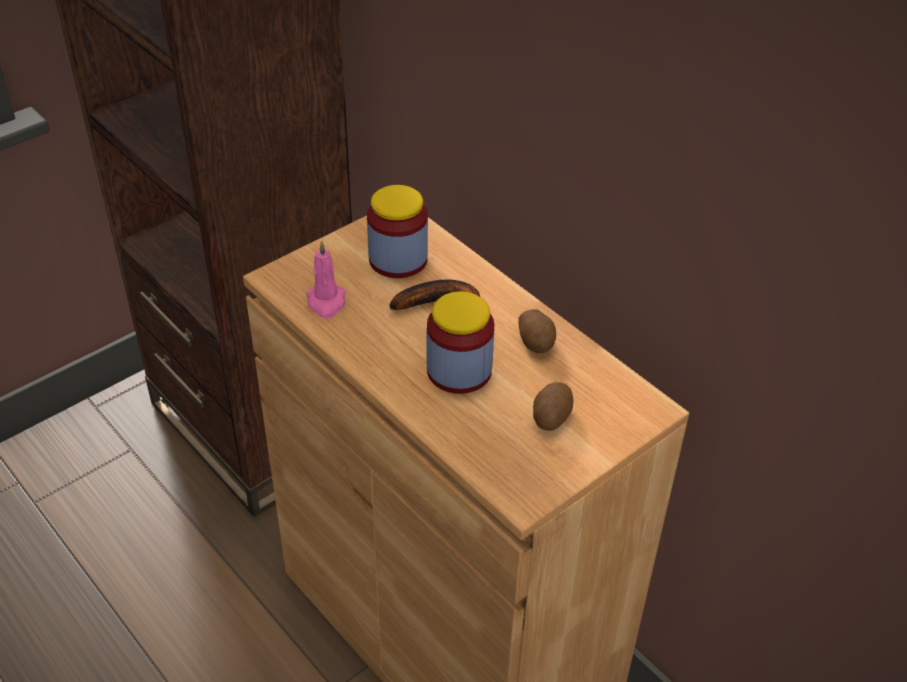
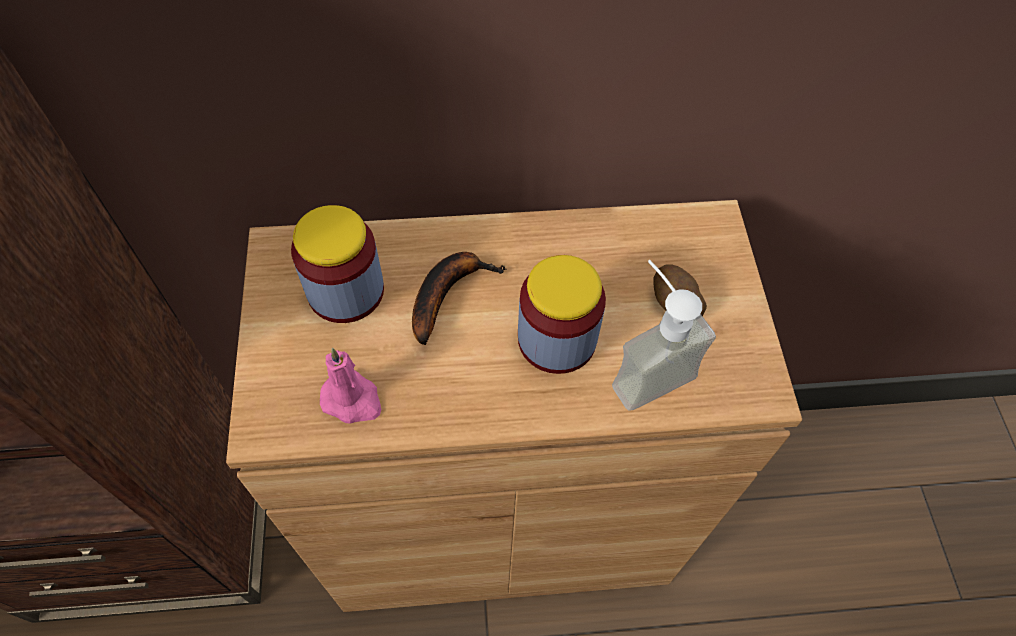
camera: 55 degrees left, 15 degrees up
(480, 425) = (644, 368): none -> soap dispenser
(537, 342) = (567, 251): potato -> none

